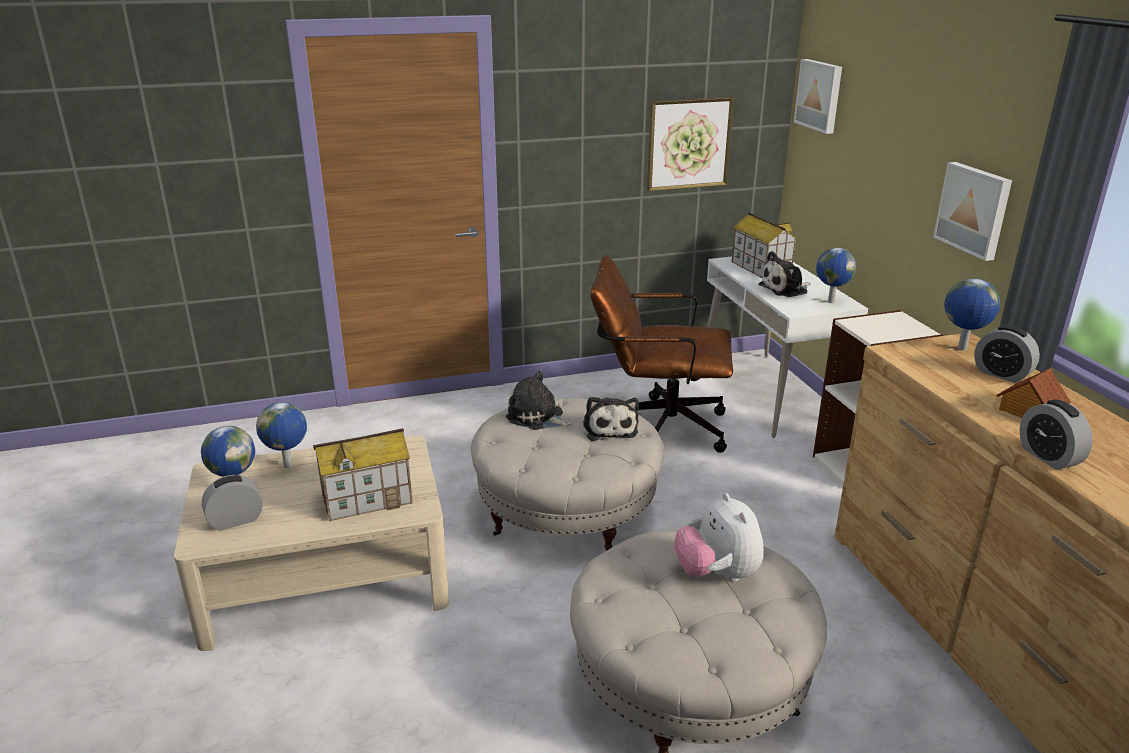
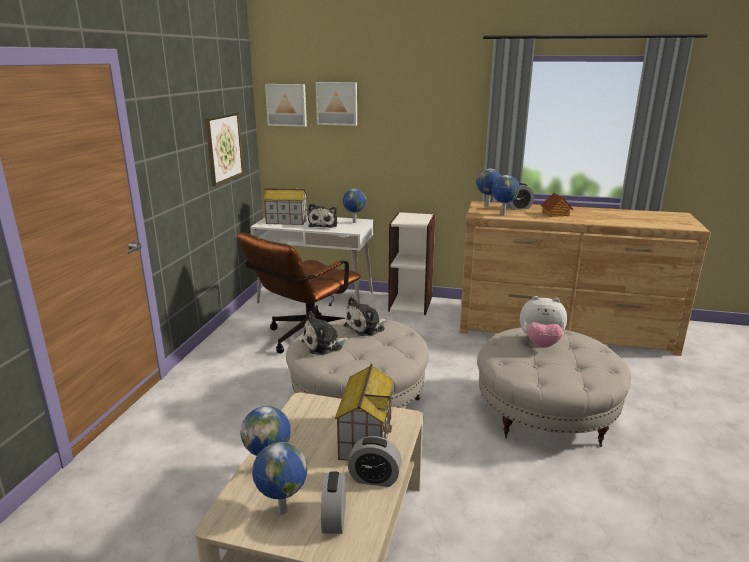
camera: 60 degrees left, 5 degrees down
(609, 428) = (366, 327): plush toy -> plush toy turned 120 degrees clockwise
(930, 369) = (502, 214): none -> globe
(974, 210) = (438, 143): picture -> picture (337, 103)
(1048, 457) = (595, 222): alarm clock -> alarm clock (374, 478)

